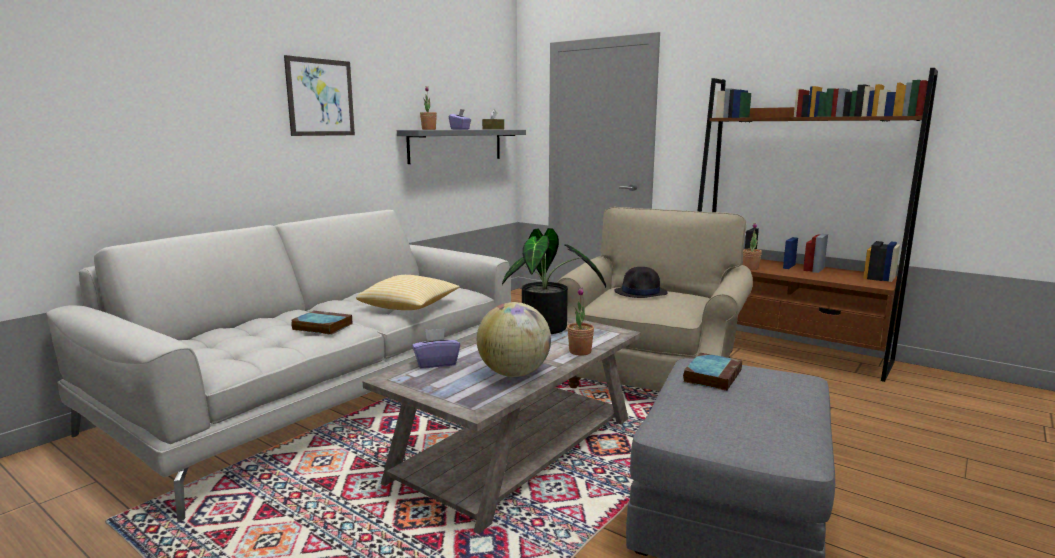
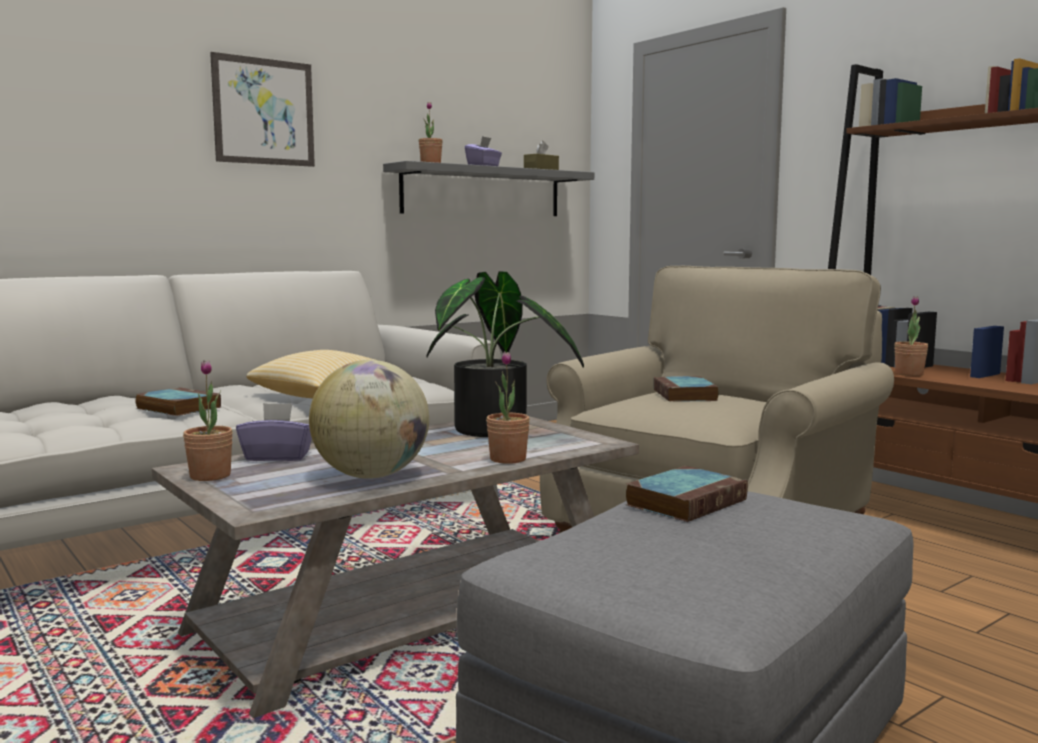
camera: 15 degrees right, 5 degrees down
(412, 384) = (210, 476): none -> potted plant
(641, 292) = (685, 395): black hat -> book

